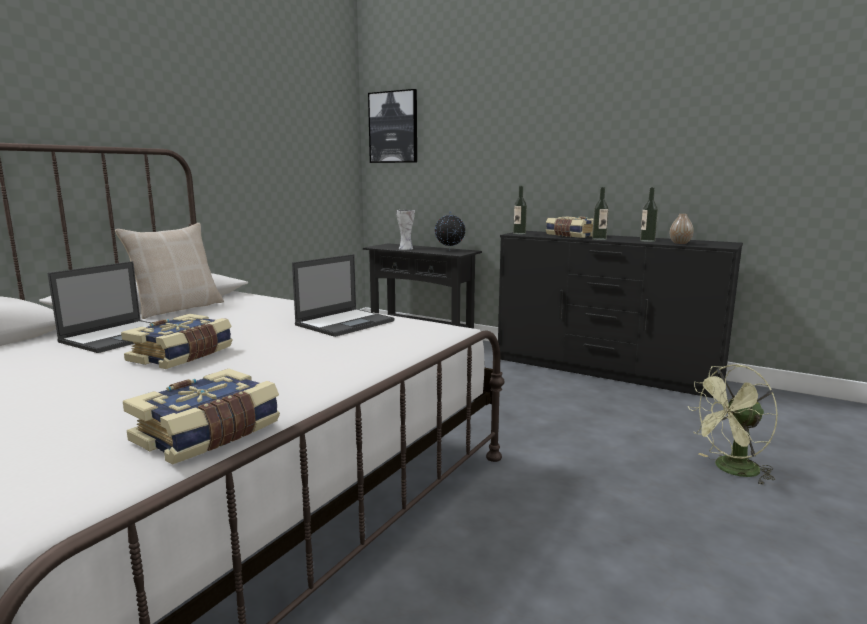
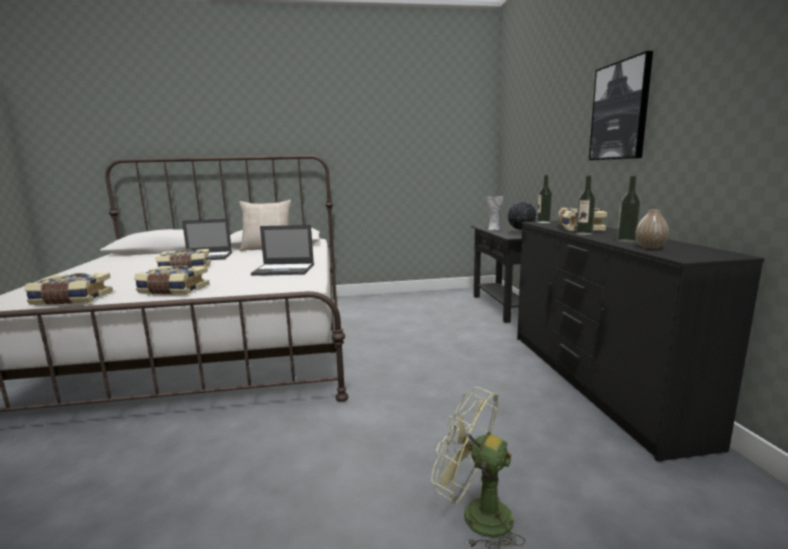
camera: 50 degrees right, 0 degrees up
(320, 375) = (173, 290): none -> book
(393, 127) = (511, 125): picture -> picture (620, 111)

